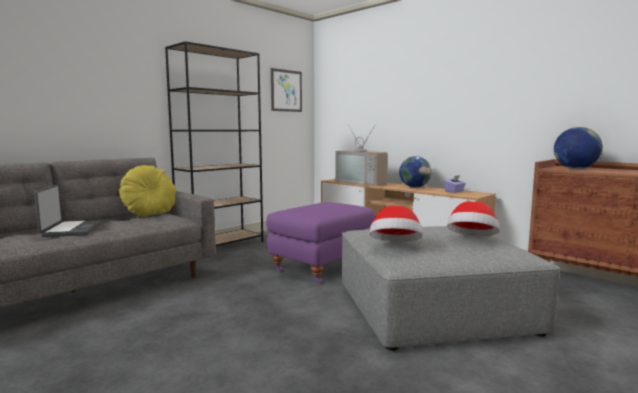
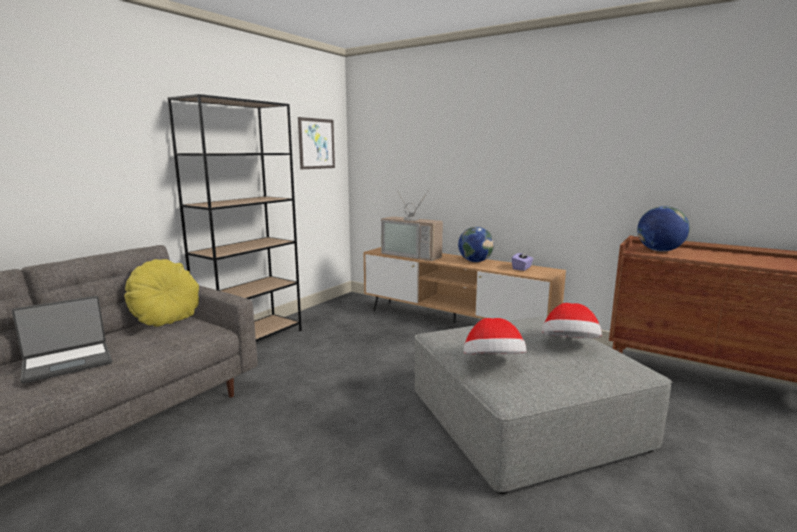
camera: 10 degrees left, 5 degrees up
(71, 230) = (68, 362): laptop -> laptop turned 75 degrees clockwise
(321, 266) = (382, 365): purple ottoman -> none

